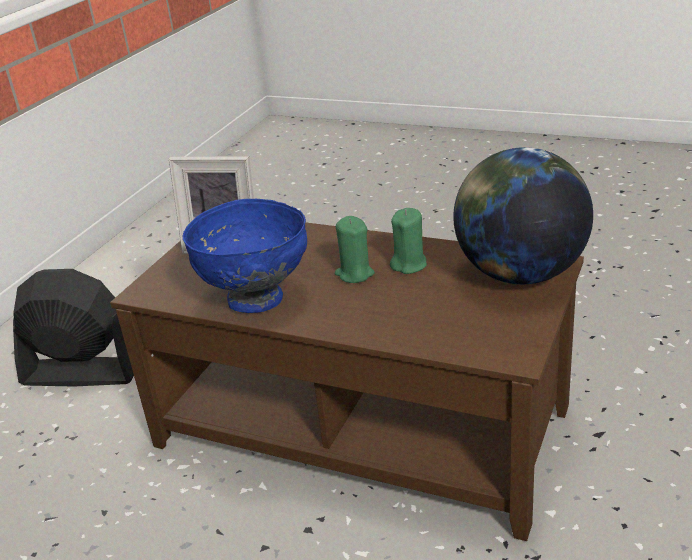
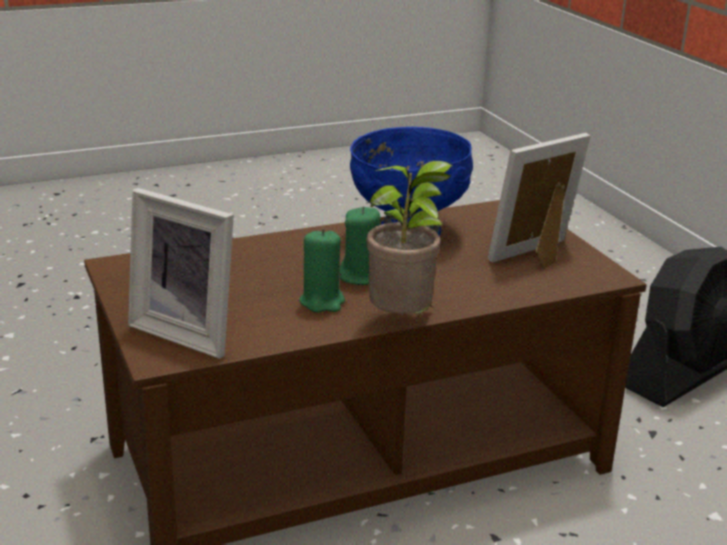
camera: 130 degrees right, 5 degrees down
(384, 235) = (404, 322): none -> potted plant
(519, 274) = (189, 332): globe -> picture frame

